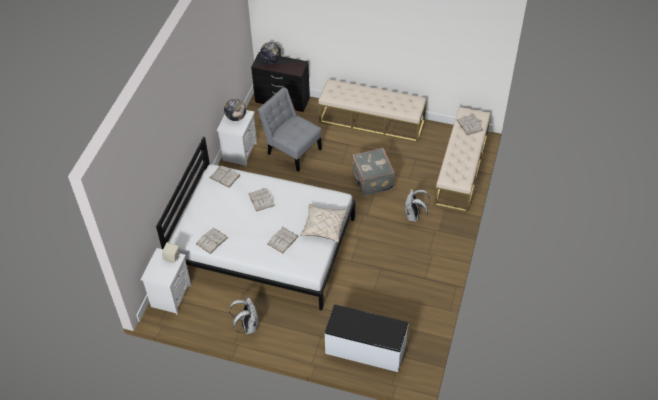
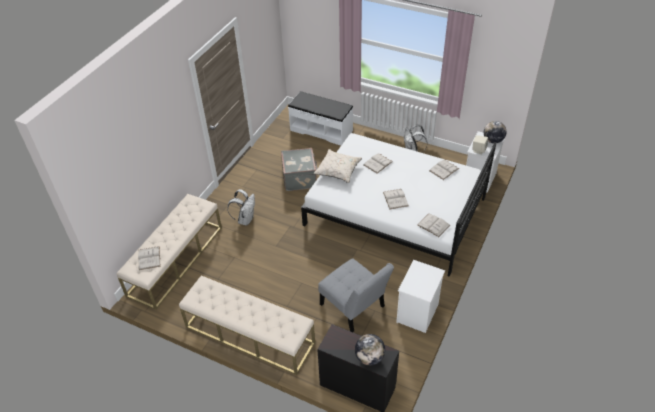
camera: 170 degrees left, 5 degrees down
(236, 117) = (421, 284): globe -> globe (493, 140)
(372, 180) = (274, 259): grey suitcase -> grey suitcase (300, 178)

